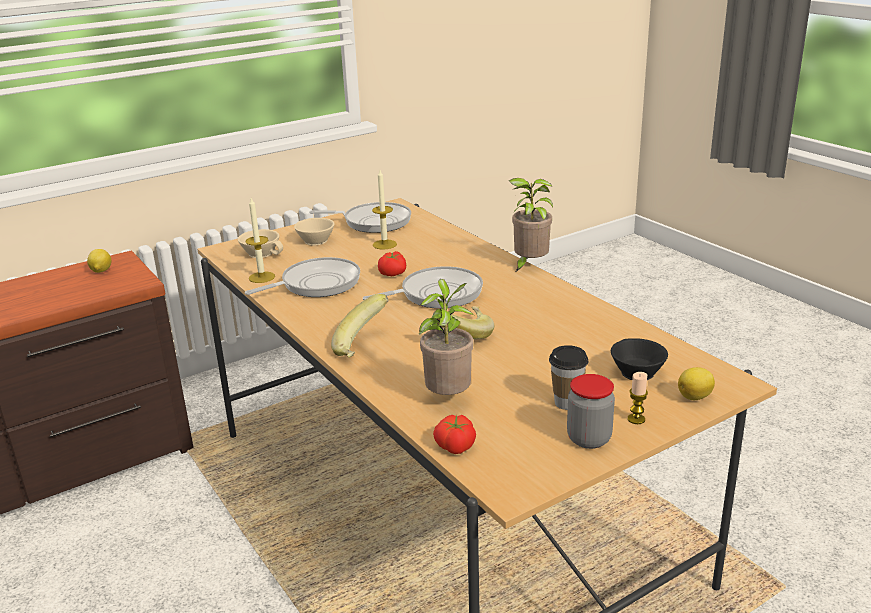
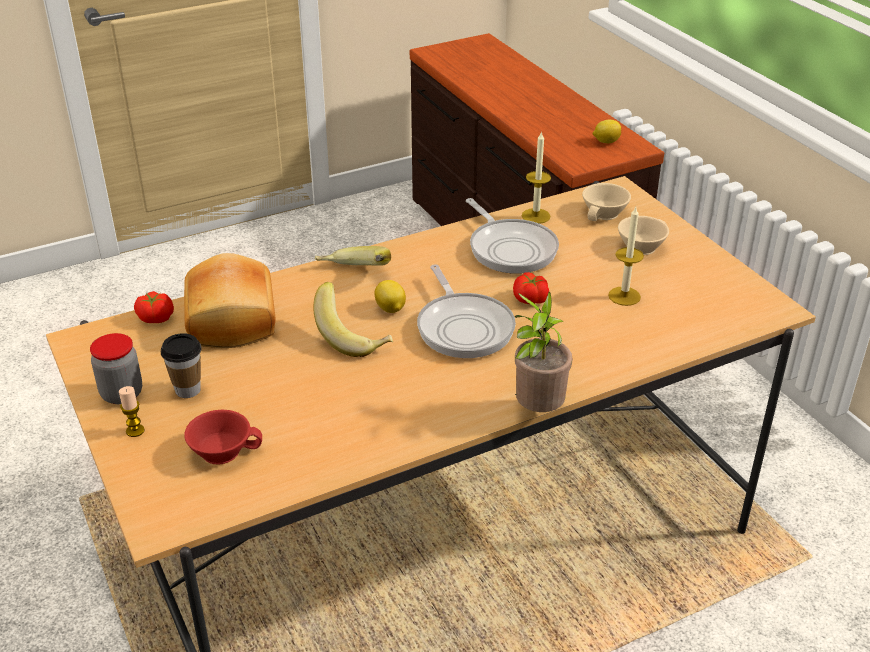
camera: 95 degrees right, 10 degrees up
(373, 222) = (708, 289): frying pan -> none
(448, 397) = (234, 319): potted plant -> bread
(634, 372) = (223, 449): black cup -> red cup
(695, 397) = (150, 484): lemon -> lemon (390, 309)

